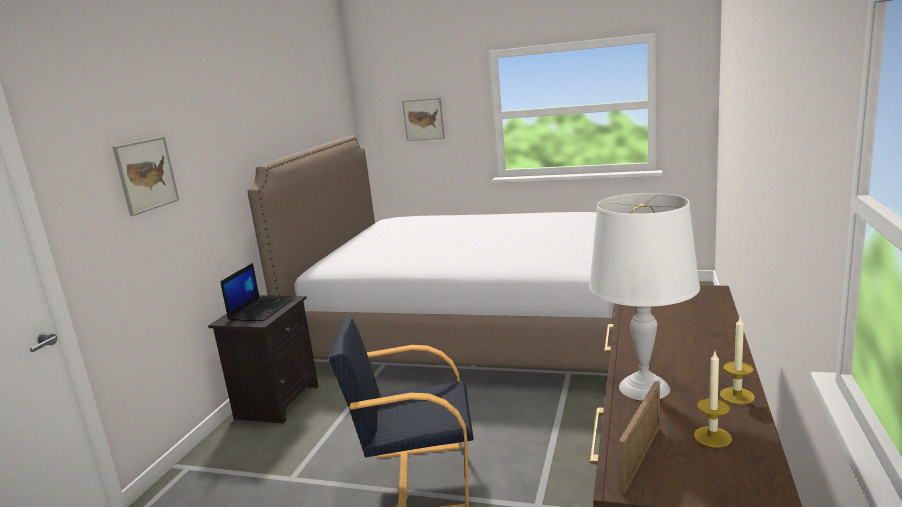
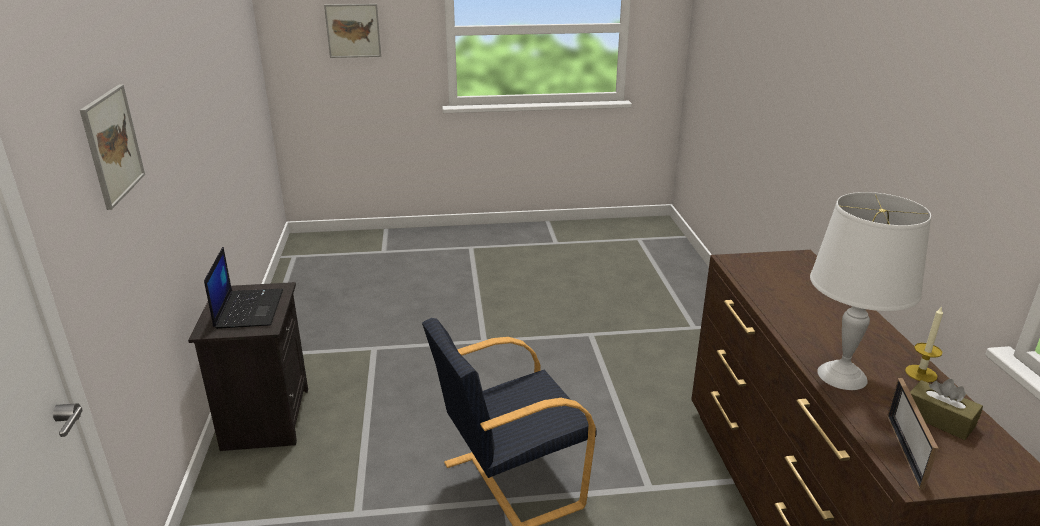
camera: 25 degrees left, 10 degrees up
(474, 329) = (455, 292): bed -> none
(712, 437) = (939, 419): candle -> brown tissue box

